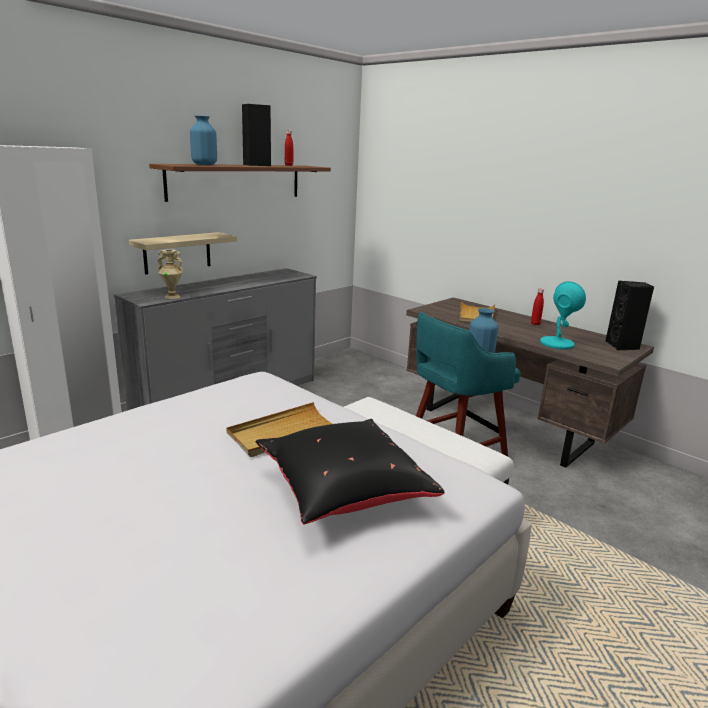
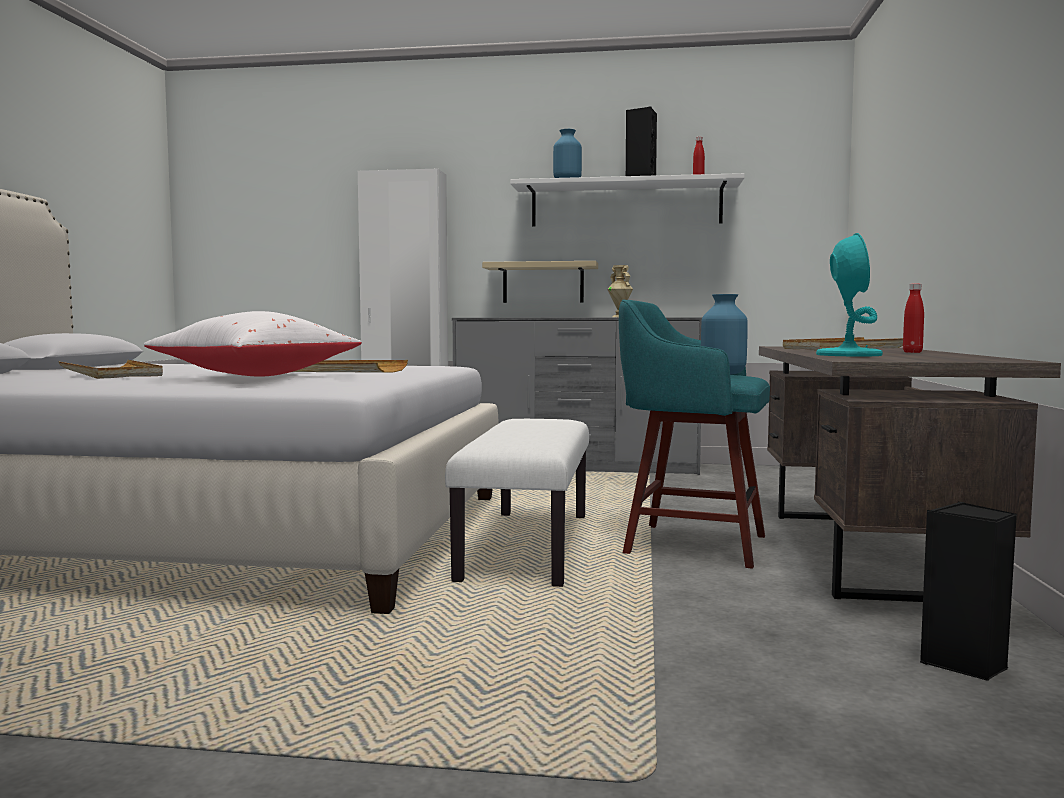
camera: 55 degrees right, 15 degrees down
(166, 560) = (112, 374): none -> beige tray
(172, 296) = (497, 317): beige vase -> beige vase (620, 317)
(236, 181) = (626, 205): brown shelf -> white shelf
(342, 491) = (256, 376): black pillow -> white pillow
(623, 346) = (976, 359): black speaker -> black speaker (964, 664)

